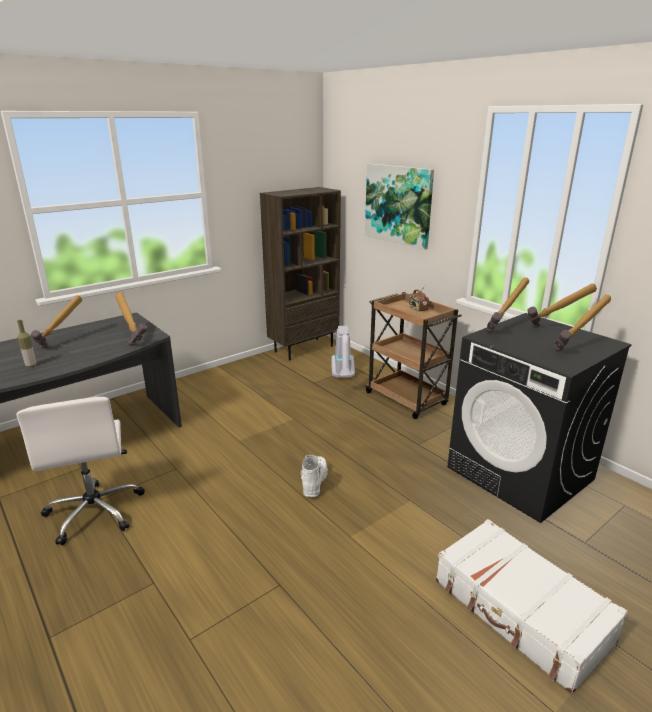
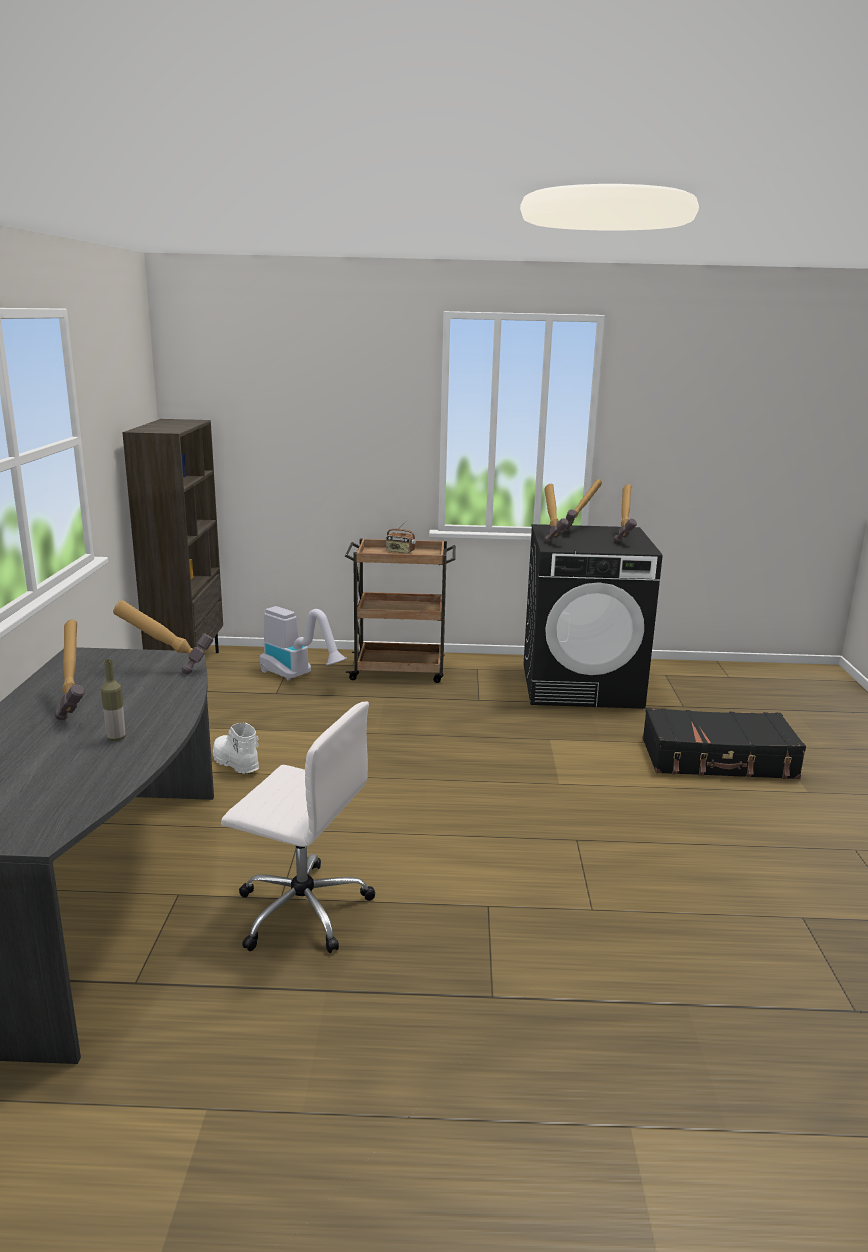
camera: 50 degrees left, 5 degrees down
(314, 482) = (456, 767): white boot -> white boot (235, 763)
(398, 204) = (318, 430): picture -> none
(520, 611) = (718, 759): white suitcase -> black suitcase

